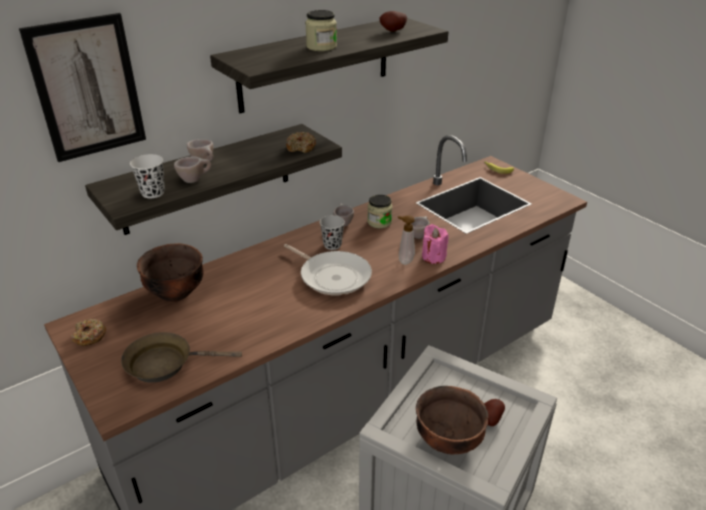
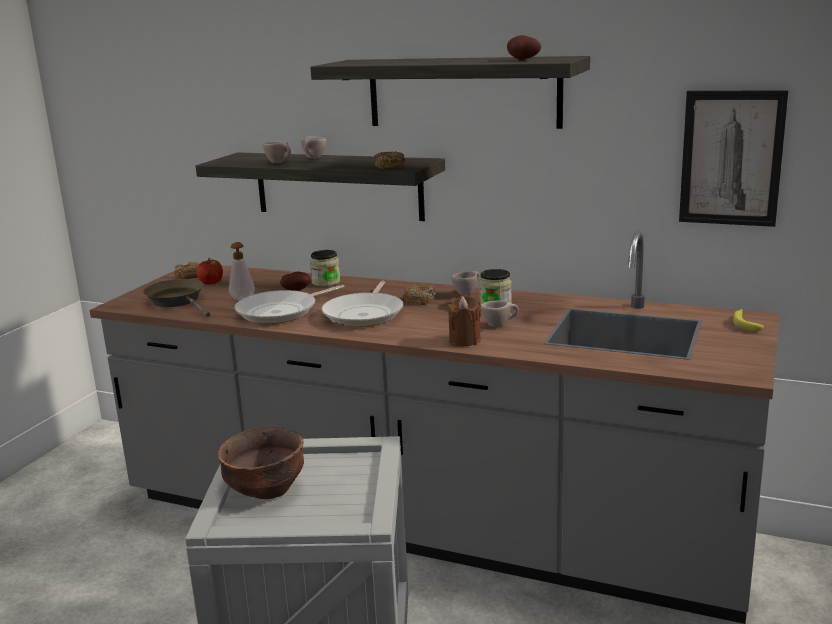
camera: 60 degrees right, 15 degrees down
(87, 88) = (247, 69): picture -> picture (731, 158)
(135, 329) = (211, 282): none -> apple
(153, 193) = (244, 162): white cup -> none
(175, 291) = (271, 277): brown bowl -> none
(276, 312) = (281, 311): none -> frying pan
(321, 47) = (423, 61): jar -> jar (326, 282)
(332, 245) = (419, 300): black cup -> donut
(404, 261) = (436, 331): soap dispenser -> soap dispenser (243, 298)
(433, 257) = (464, 340): pink candle -> brown candle
(490, 419) = (319, 506): potato -> potato (297, 290)

